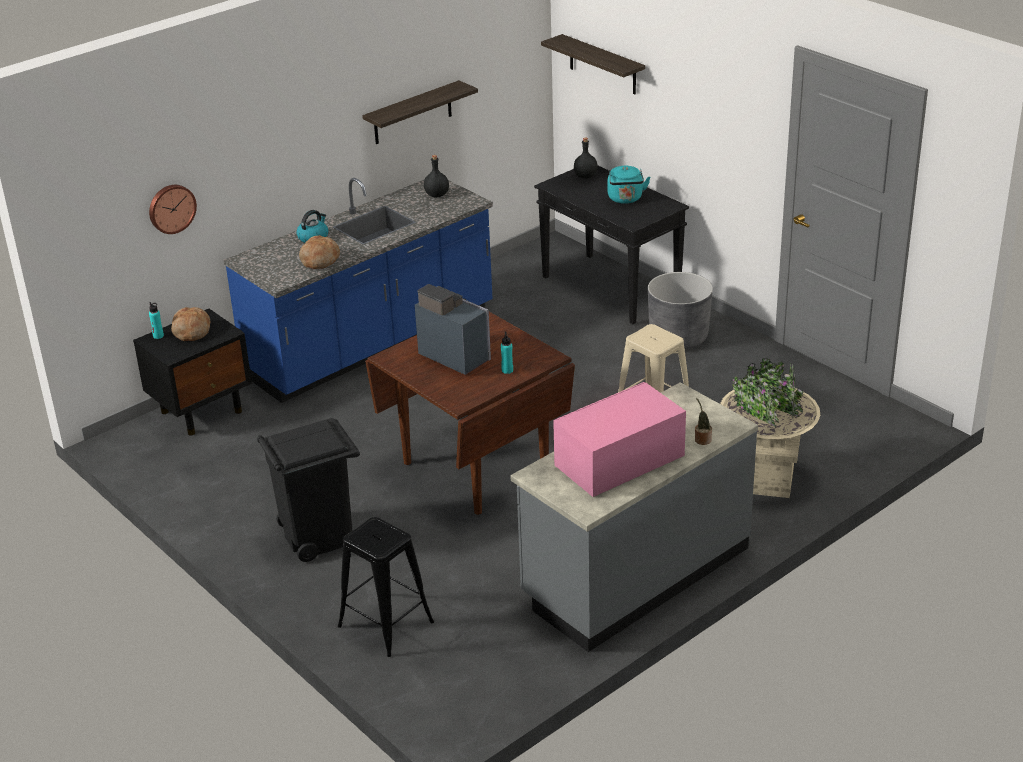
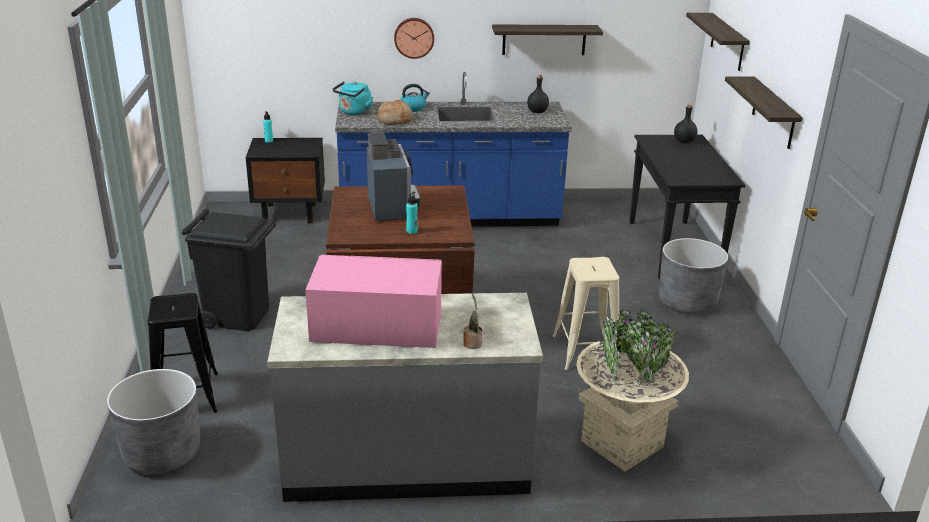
camera: 35 degrees right, 5 degrees down
(171, 208) = (300, 43): wall clock -> wall clock (414, 37)
(191, 331) = (290, 145): bread -> none
(441, 675) = (162, 453): none -> grey planter
(625, 199) = (695, 164): turquoise kettle -> turquoise kettle (354, 112)
(709, 134) = (773, 113): none -> shelf

